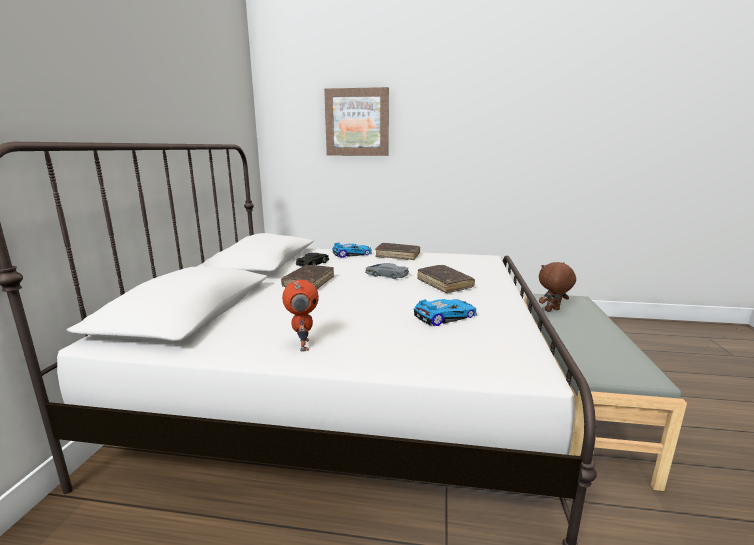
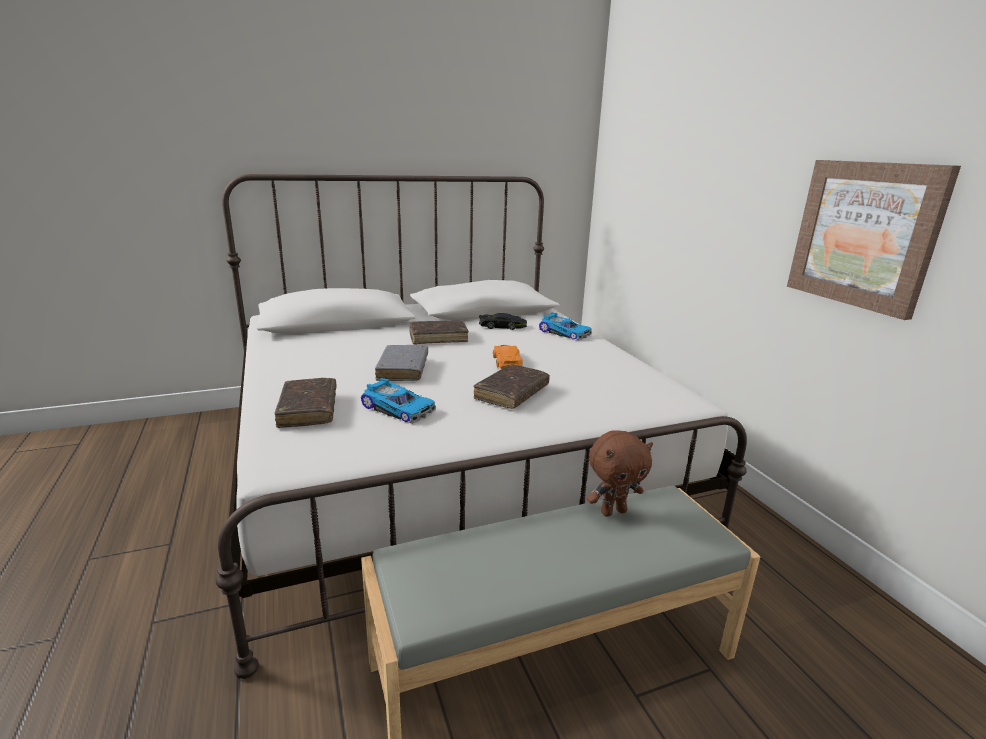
camera: 60 degrees right, 5 degrees up
(302, 345) = (290, 367): toy robot -> none
(357, 122) = (678, 153): picture -> picture (864, 235)
(366, 304) = (403, 370): none -> grey book
(386, 275) = (507, 361): grey toy car -> orange toy car
(397, 256) = (596, 353): brown book -> brown book (308, 410)
(552, 310) = (613, 511): brown plush toy -> brown plush toy turned 120 degrees clockwise

